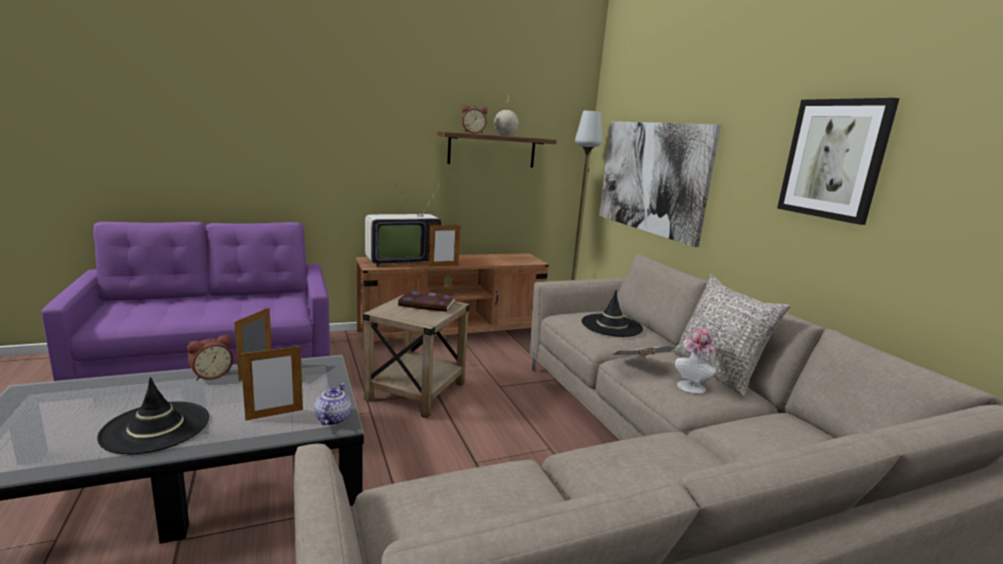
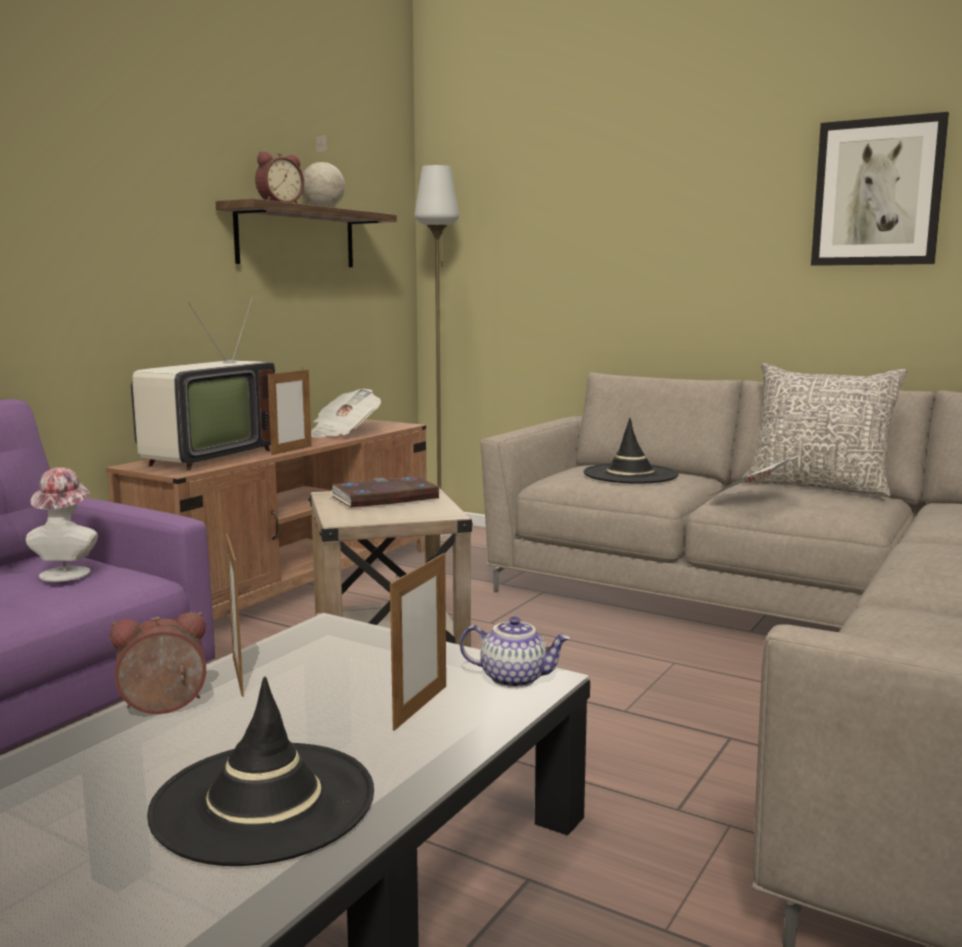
camera: 35 degrees left, 5 degrees down
(211, 375) = (164, 708): alarm clock -> alarm clock turned 120 degrees counterclockwise
(332, 419) = (514, 678): teapot -> teapot turned 135 degrees clockwise
(493, 260) = (343, 433): none -> newspaper
(652, 177) = (569, 260): picture -> none
(692, 385) = (832, 501): hat -> hat (67, 572)

